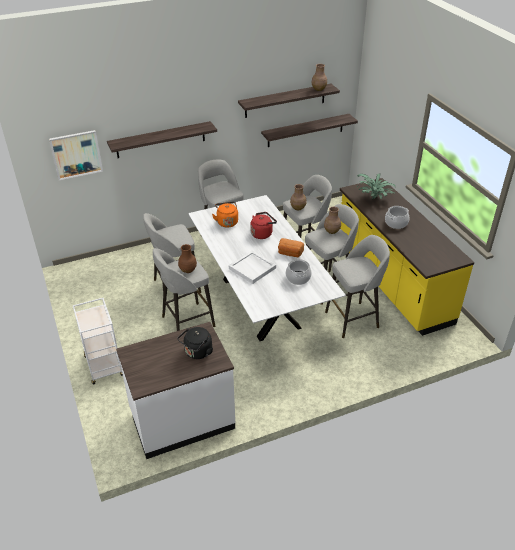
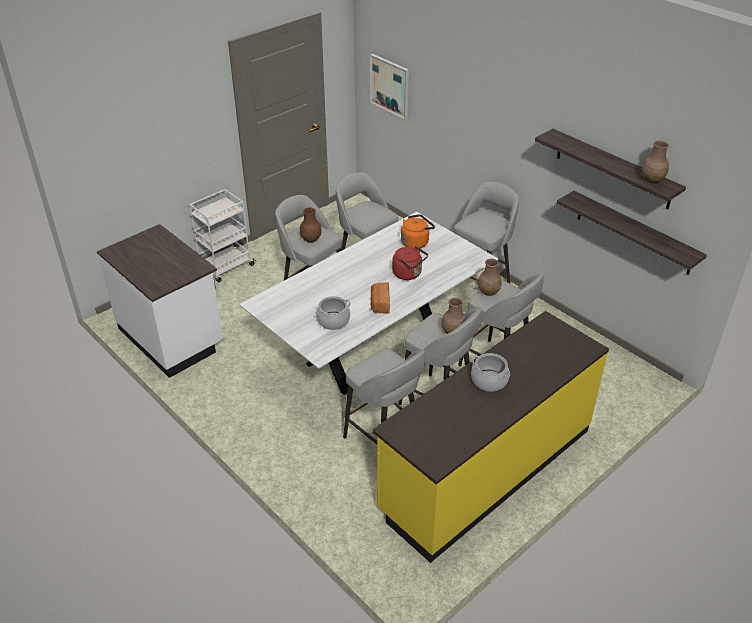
camera: 70 degrees right, 0 degrees up
(161, 140) = (463, 122): shelf -> none
(197, 353) = (166, 271): black kettle -> none
(252, 268) = (334, 282): white tray -> none
(374, 198) = (540, 348): potted plant -> none

